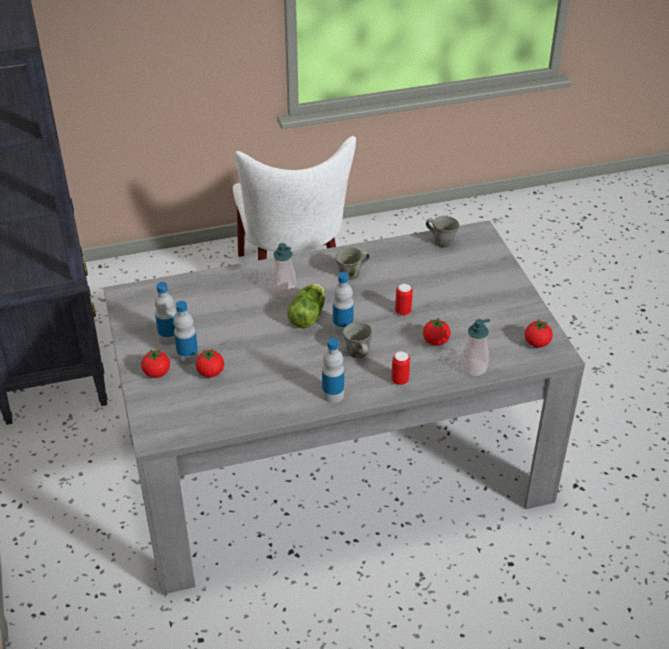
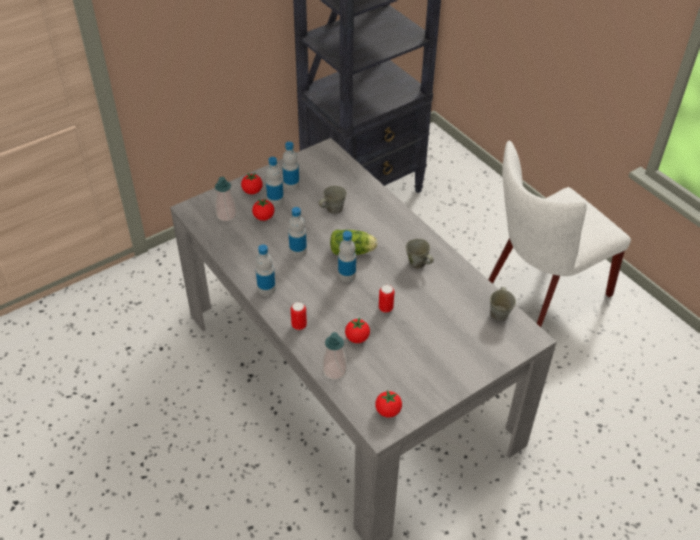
camera: 70 degrees right, 5 degrees up
(284, 290) = (375, 229): soap dispenser -> soap dispenser (226, 215)
(285, 356) = (298, 251): none -> bottle
(358, 353) = (321, 292): grey mug -> grey mug (333, 209)

